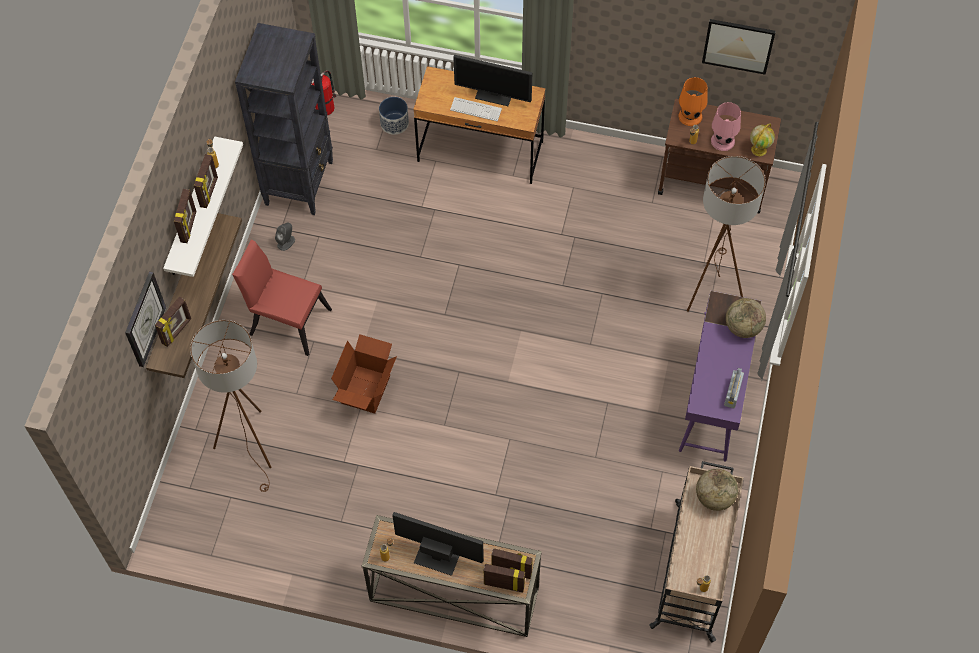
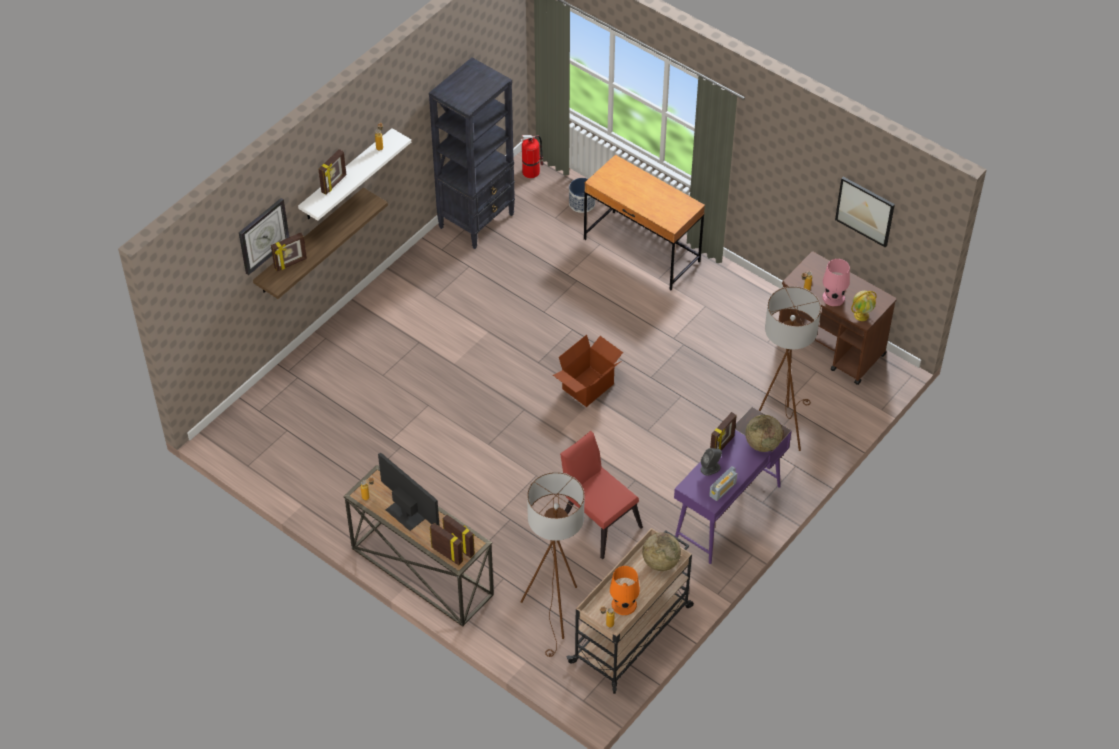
camera: 25 degrees right, 10 degrees down
(209, 192) = (364, 165): picture frame -> picture frame (722, 446)
(252, 445) = (325, 399): brown floor lamp -> brown floor lamp (555, 613)
(286, 242) = (440, 261): grey speaker -> grey speaker (710, 468)
(286, 319) = (406, 318): red chair -> red chair (597, 520)
(366, 390) = (440, 394): cardboard box -> cardboard box (588, 387)
(476, 109) = (636, 200): keyboard -> none
(495, 94) = (659, 194): monitor -> none
(690, 116) = (816, 269): orange table lamp -> orange table lamp (624, 604)

